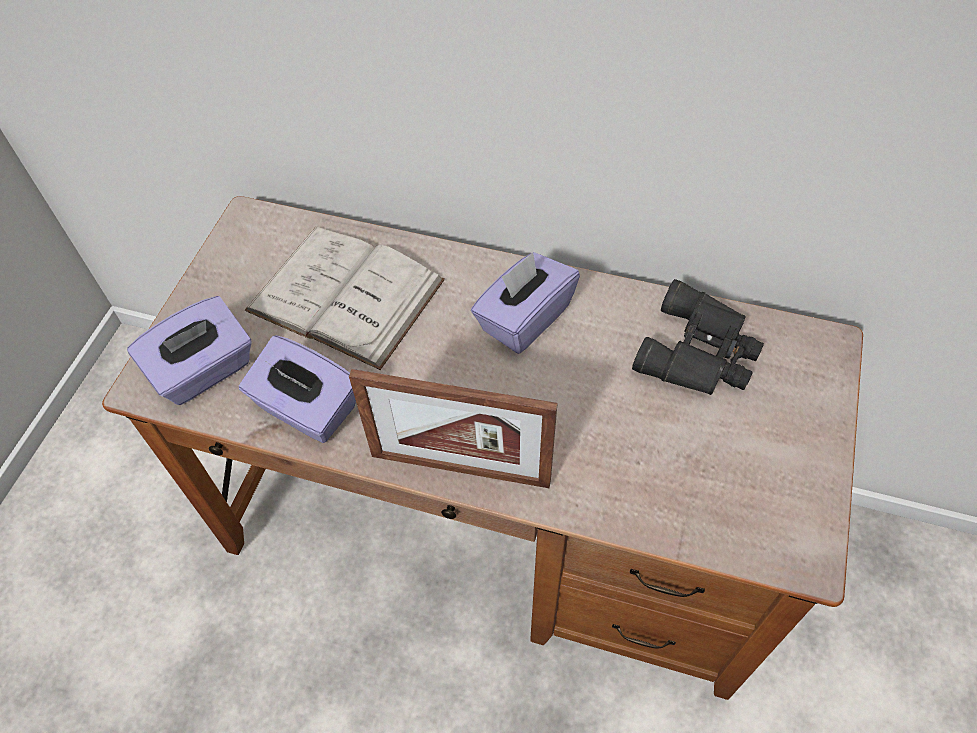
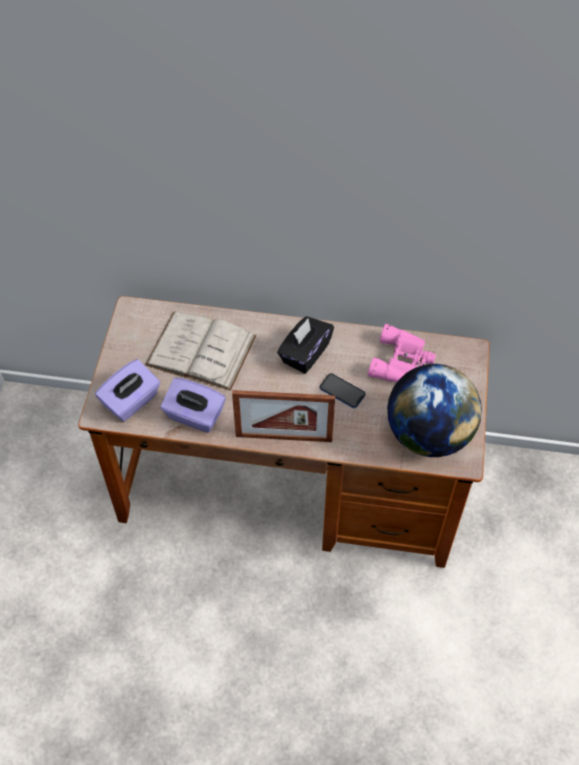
camera: 10 degrees left, 0 degrees up
(524, 319) = (305, 354): purple tissue box -> black tissue box
(581, 393) = (342, 391): none -> phone
(700, 352) = (403, 362): black binoculars -> pink binoculars
(738, 494) = (428, 434): none -> globe

